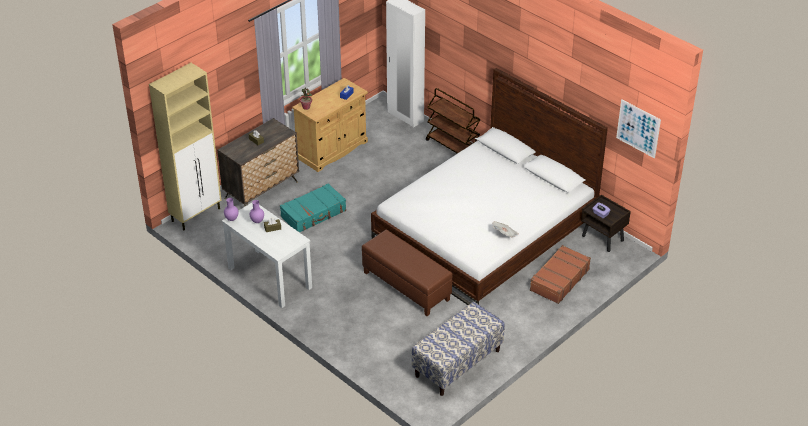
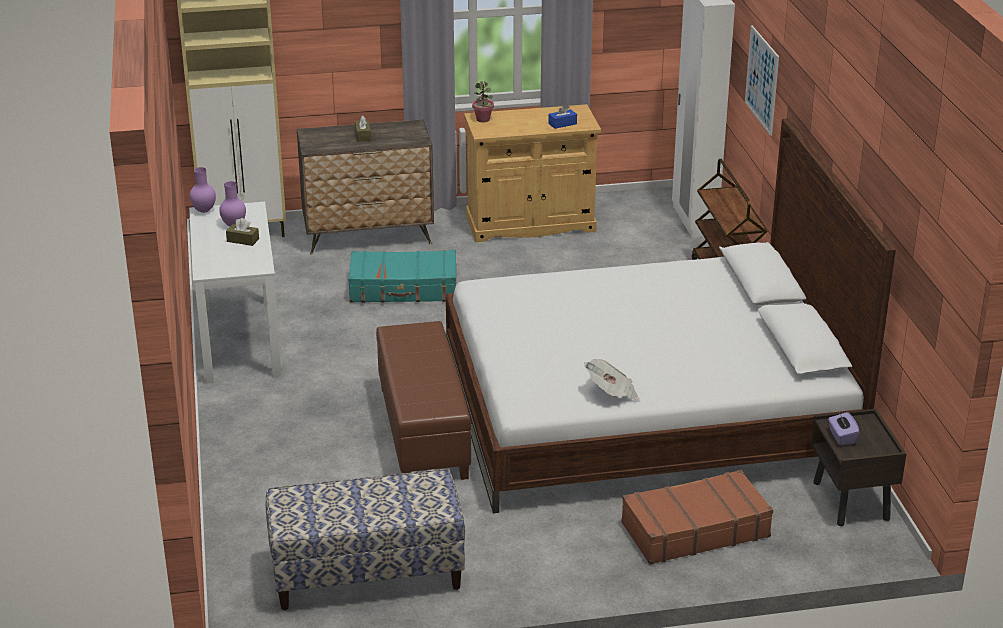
camera: 35 degrees right, 10 degrees down
(638, 128) = (936, 255): picture -> picture (762, 80)

